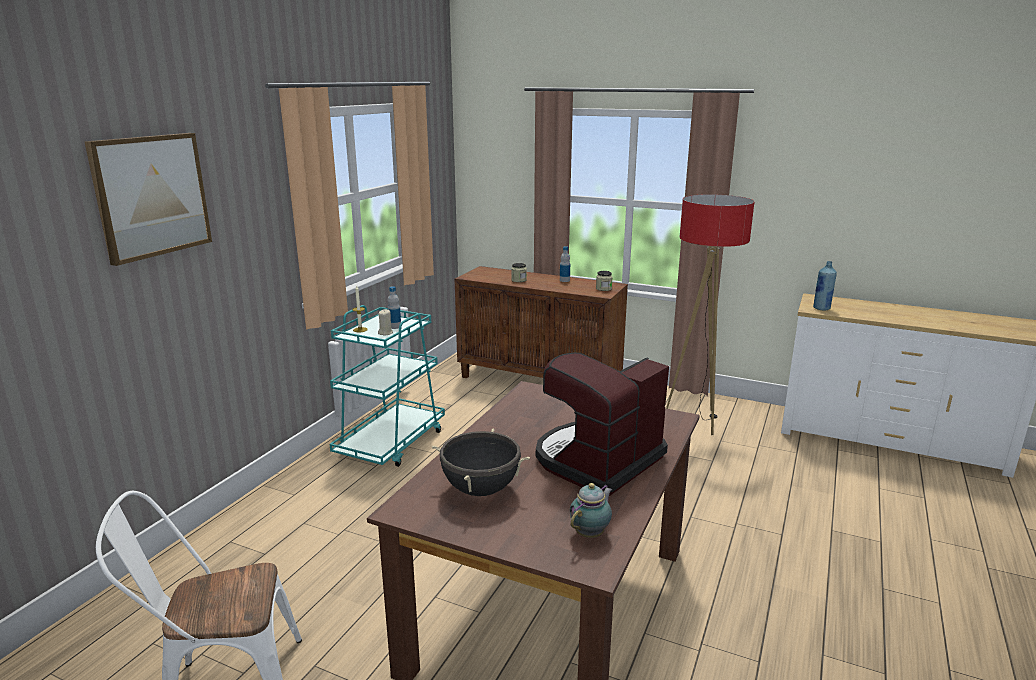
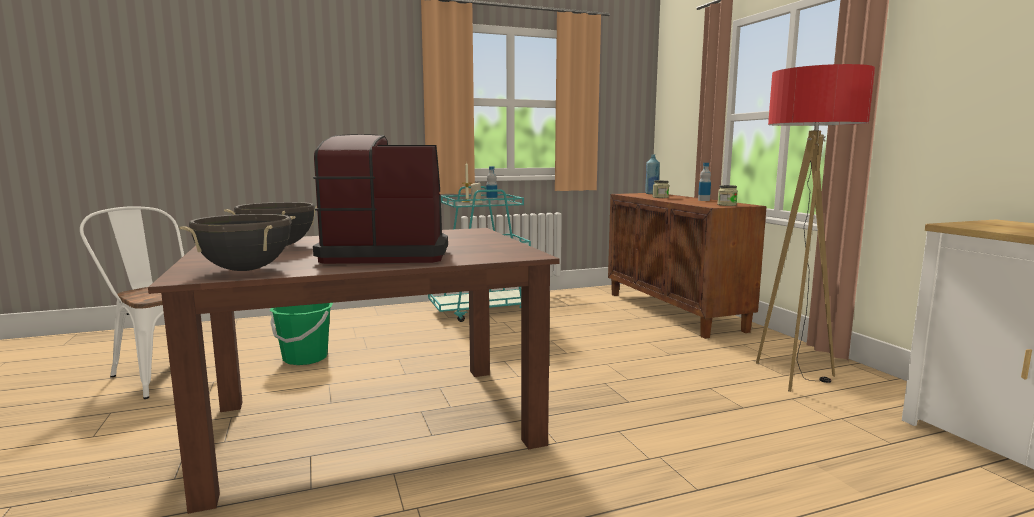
camera: 45 degrees right, 10 degrees down
(151, 196) = (307, 64): picture -> none
(345, 585) = (305, 358): none -> green bucket
(591, 533) = (245, 270): teapot -> black cooking pot
(821, 308) = (980, 225): blue bottle -> blue bottle (651, 194)

